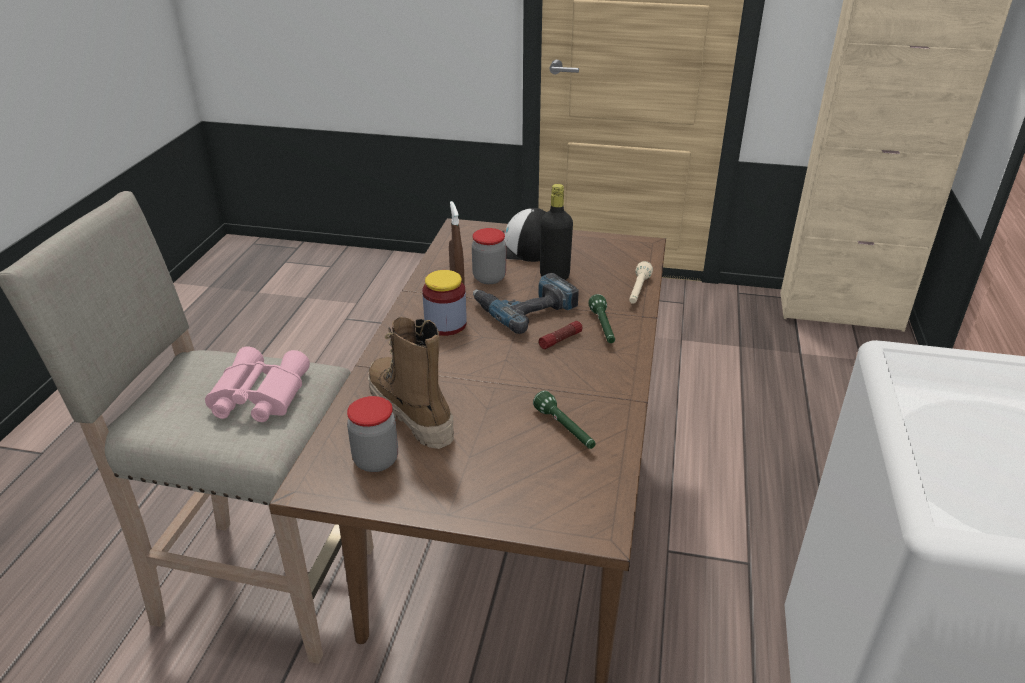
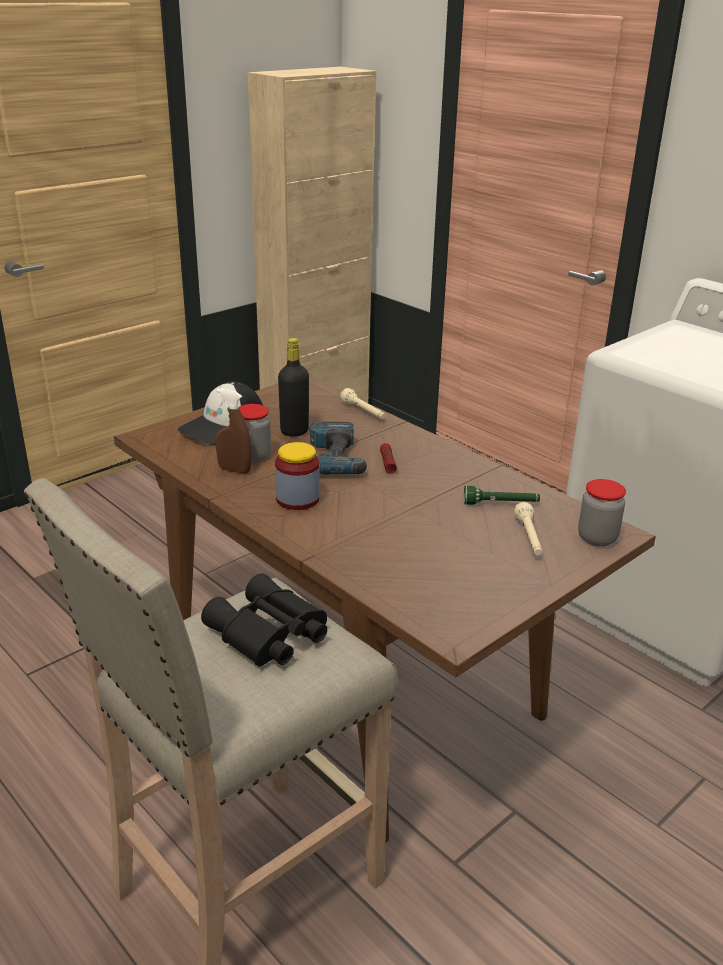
camera: 55 degrees left, 5 degrees down
(257, 396) = (268, 635): pink binoculars -> black binoculars
(376, 460) = (453, 594): jar -> jar (597, 538)
(410, 413) = (407, 558): boot -> none
(519, 470) = (529, 538): none -> beige flashlight
(603, 327) = (393, 442): green flashlight -> none

